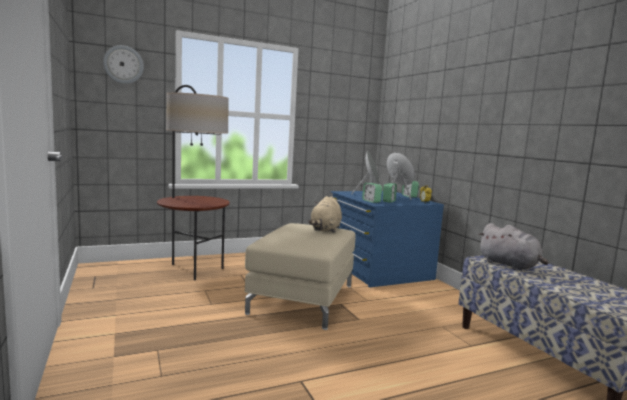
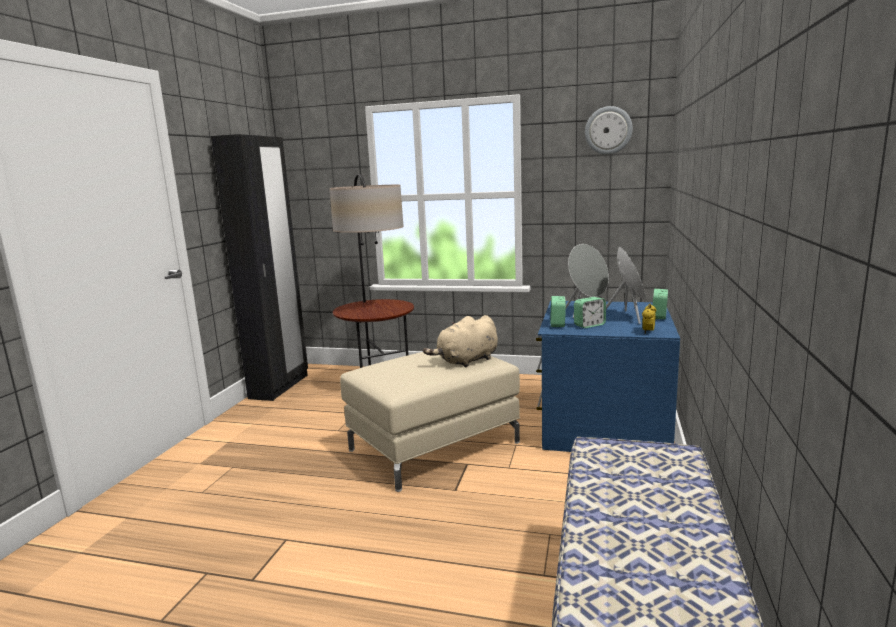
camera: 40 degrees right, 5 degrees up
(92, 283) = (280, 387): none -> black wardrobe
(123, 64) = (318, 156): wall clock -> wall clock (608, 130)
(510, 265) = (613, 467): grey plush toy -> none

